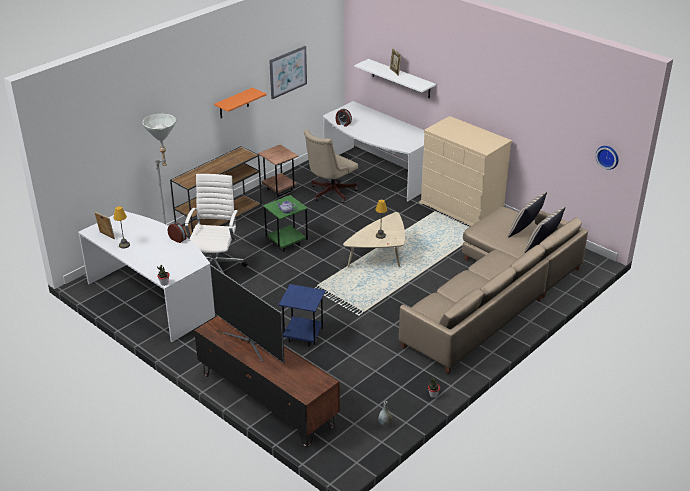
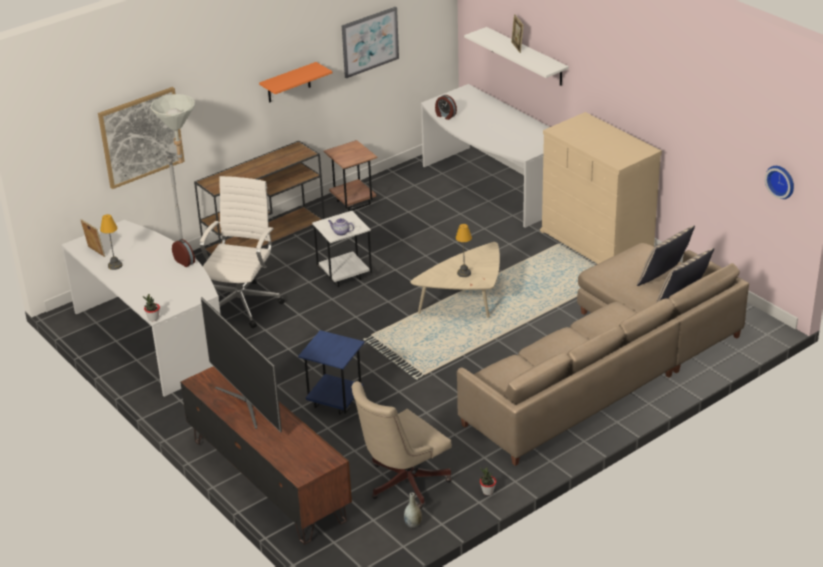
camera: 10 degrees right, 0 degrees up
(132, 147) = (141, 137): none -> picture
(286, 244) = (344, 277): green side table -> white side table
(330, 193) = (420, 210): beige office chair -> beige office chair (402, 484)

